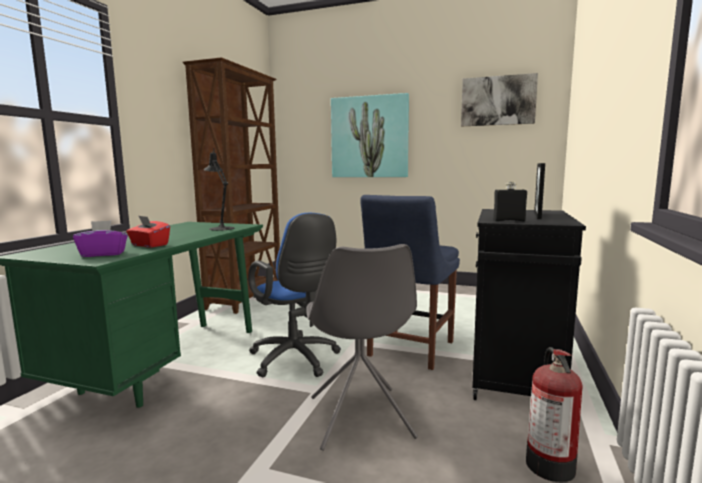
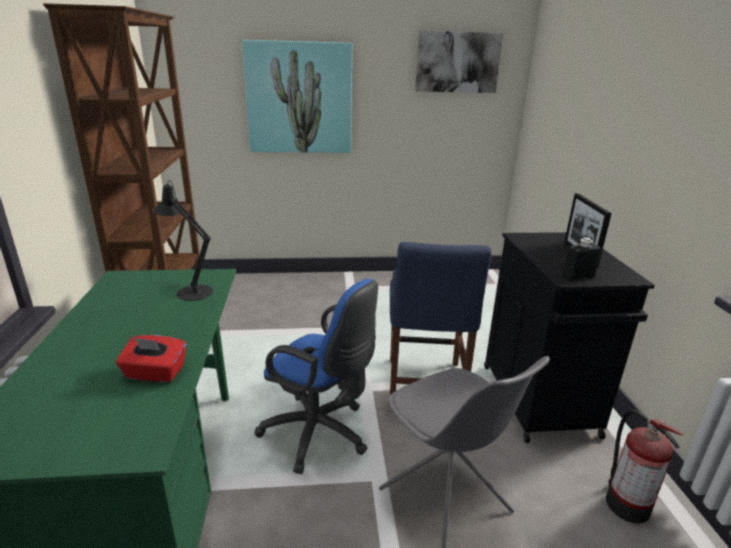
camera: 25 degrees left, 15 degrees up
(103, 254) = (120, 423): purple tissue box -> none

